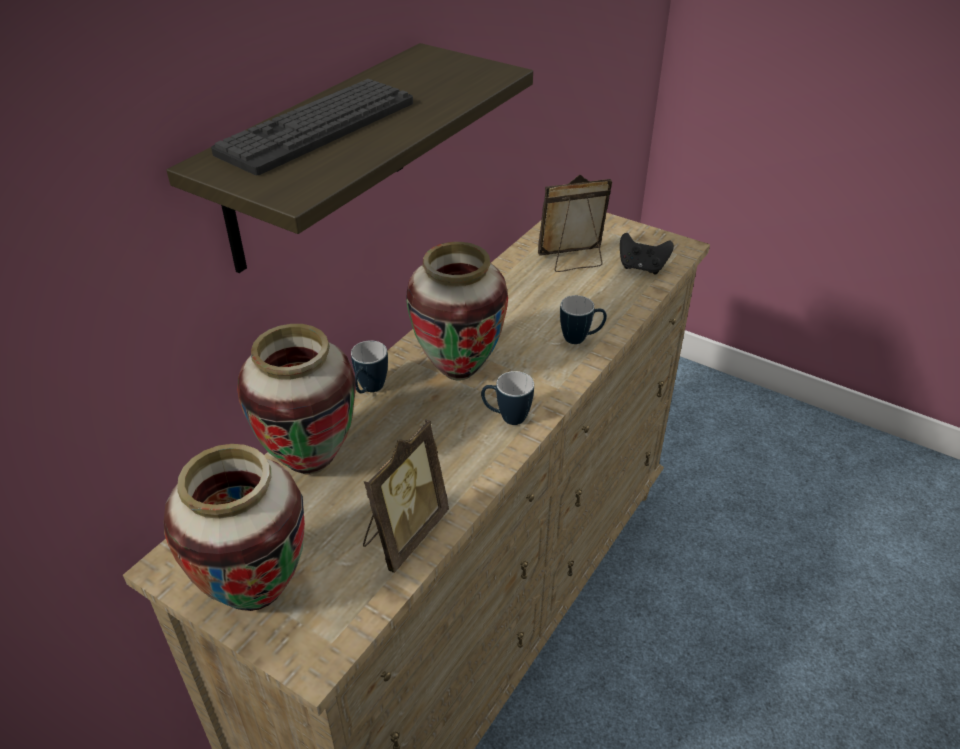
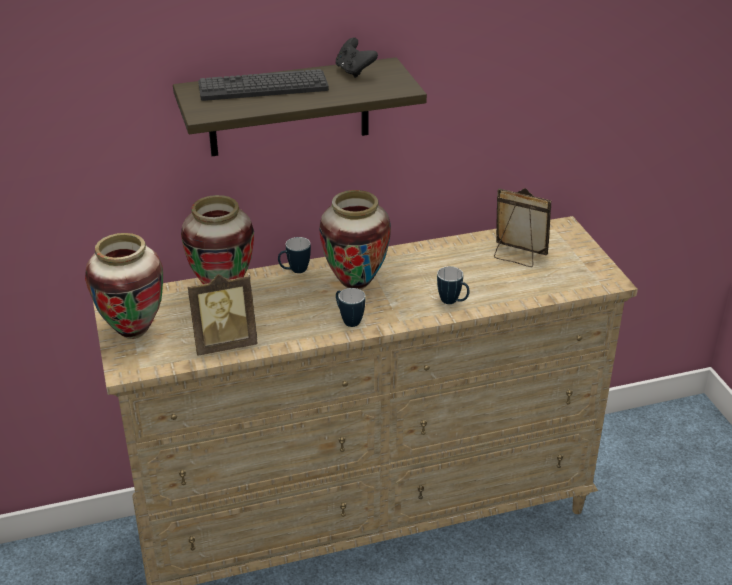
camera: 40 degrees right, 5 degrees down
(642, 267) = (560, 281): black game controller -> black game controller (354, 71)

